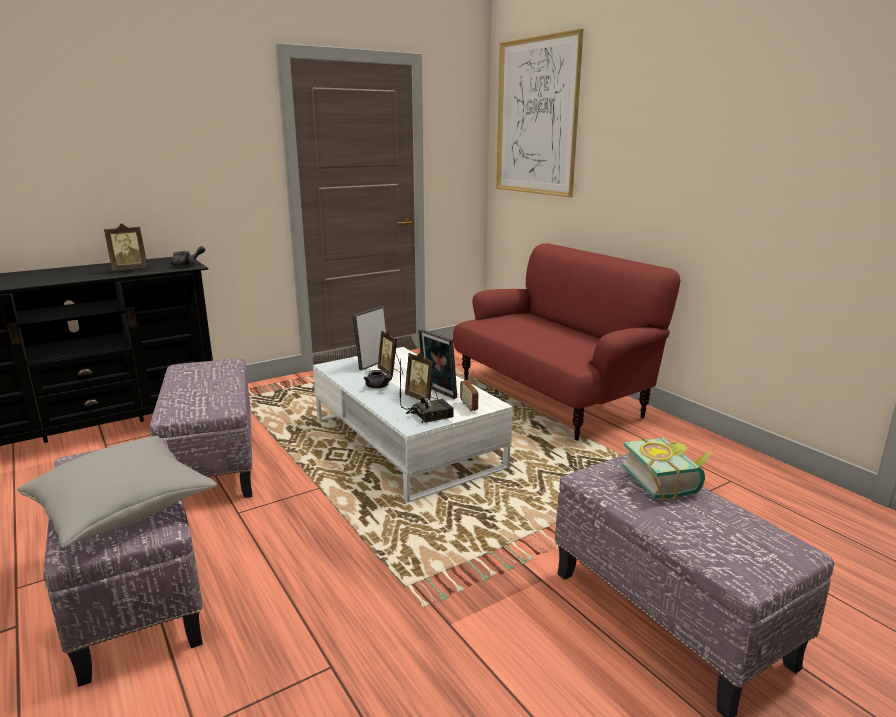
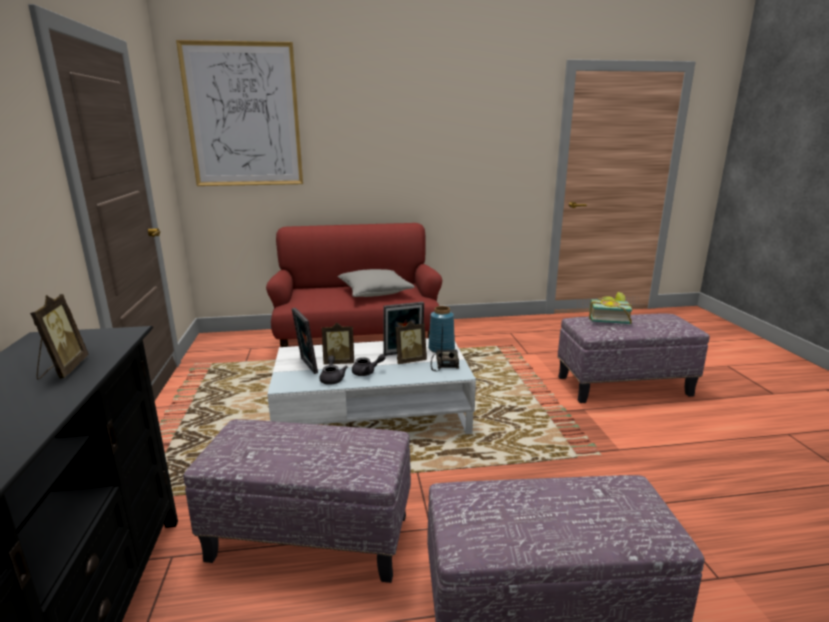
camera: 65 degrees left, 0 degrees up
(121, 508) = (601, 505): grey pillow -> grey pillow (375, 292)
(187, 265) = (114, 334): grey teapot -> grey teapot (332, 379)
(469, 407) = (442, 349): radio -> blue vase

